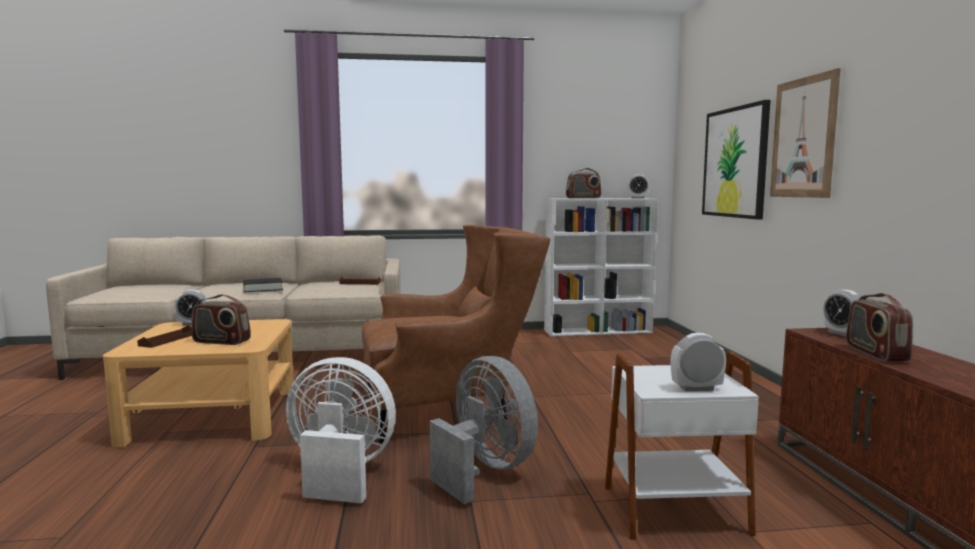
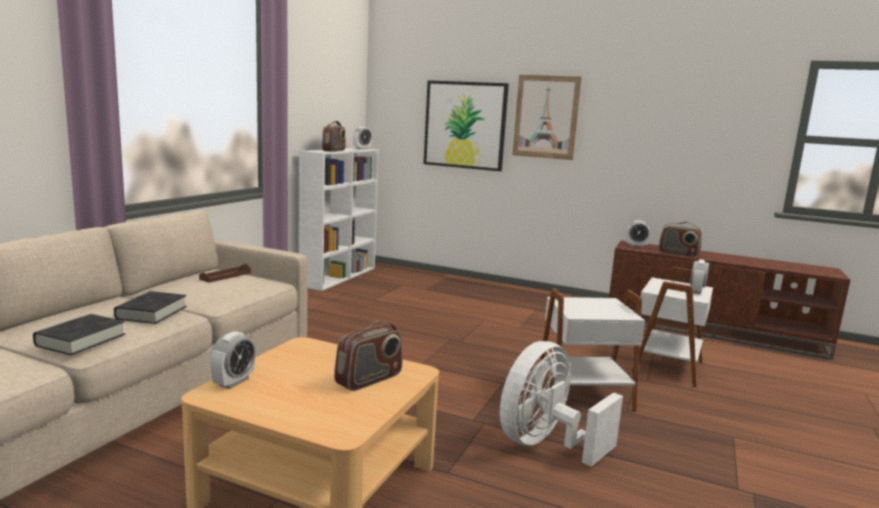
camera: 60 degrees left, 5 degrees up
(167, 340) = (312, 405): brown tray -> none
(204, 291) = (81, 340): none -> black book
(449, 409) = (452, 372): brown armchair -> none
(485, 470) = (582, 394): grey fan -> white side table

